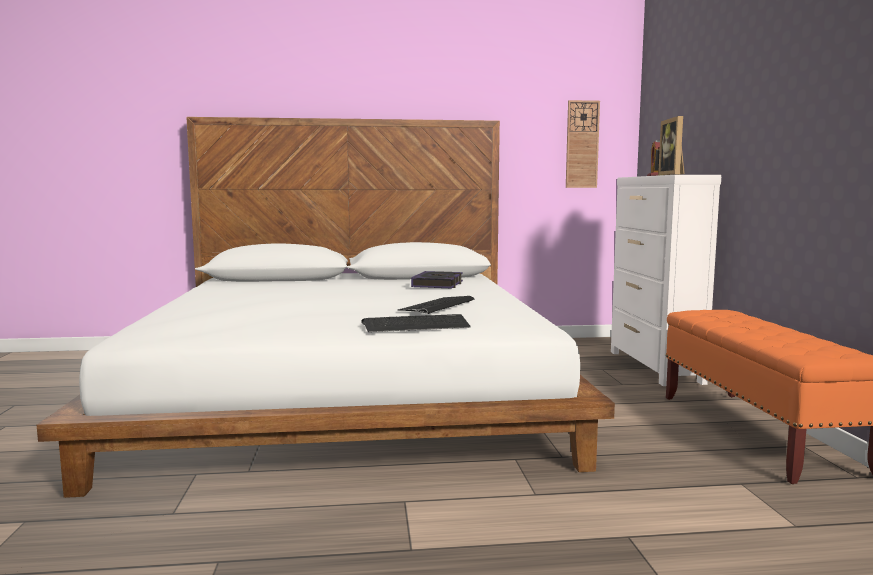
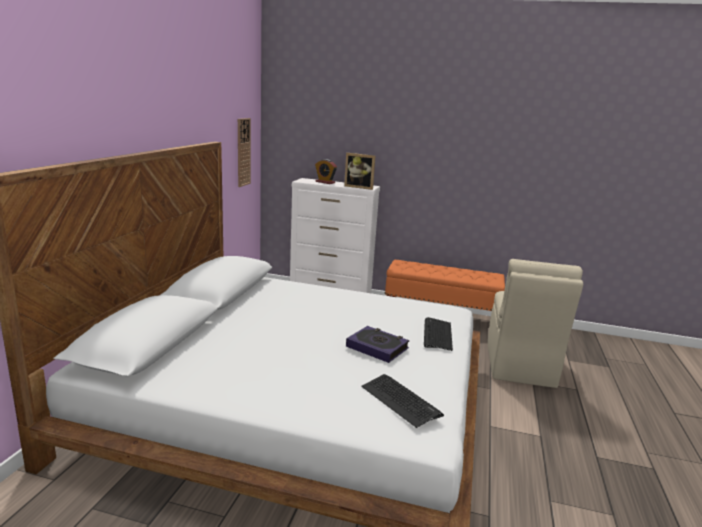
camera: 70 degrees left, 10 degrees up
(437, 306) = (377, 316): keyboard -> keyboard (400, 400)
(438, 284) = (284, 296): book -> book (377, 347)
(680, 519) = (519, 365): none -> beige chair

